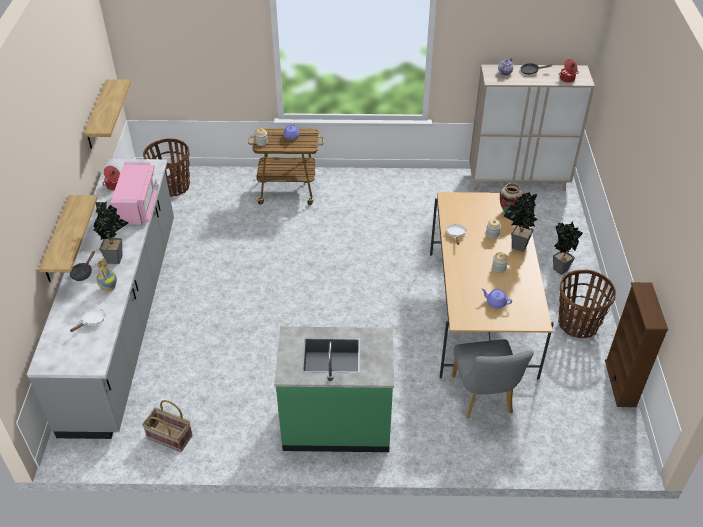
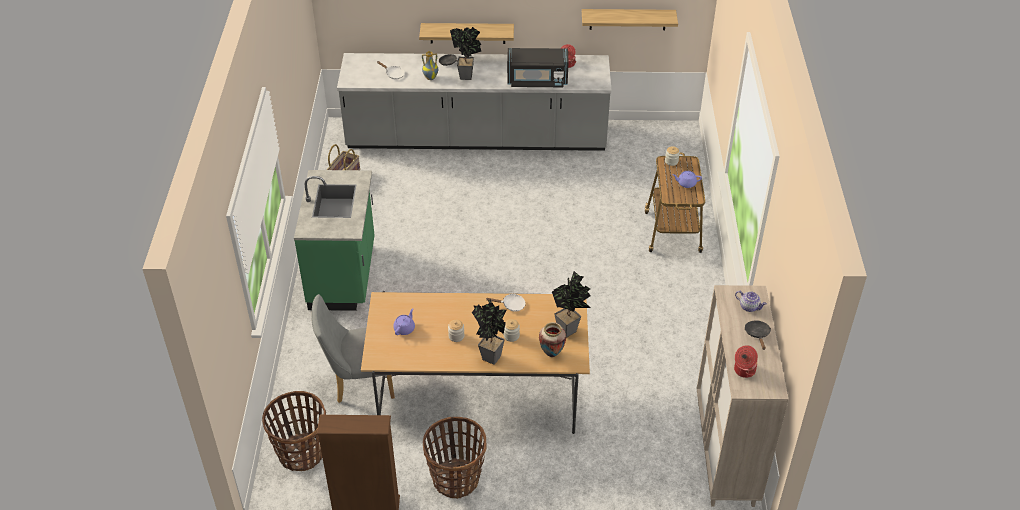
camera: 90 degrees right, 0 degrees up
(138, 206) = (537, 81): pink microwave -> black microwave
(172, 187) = (665, 148): basket -> basket (301, 453)
(559, 267) = (553, 475): potted plant -> potted plant (570, 330)

